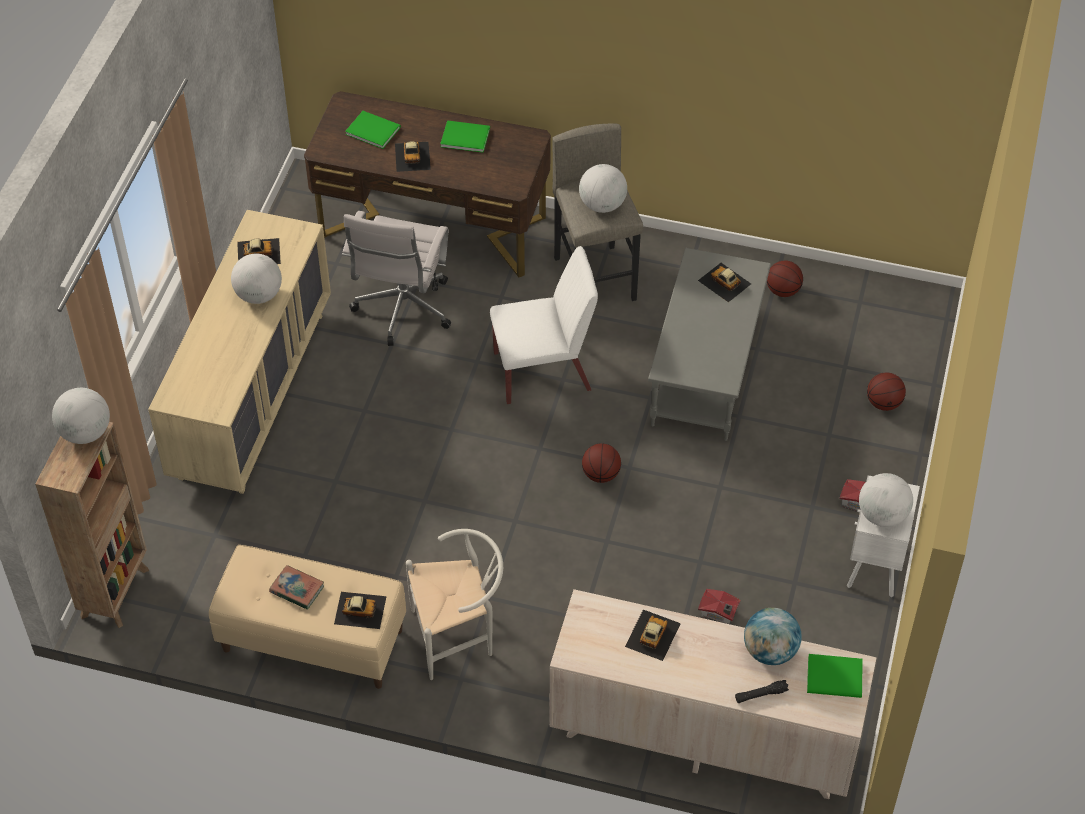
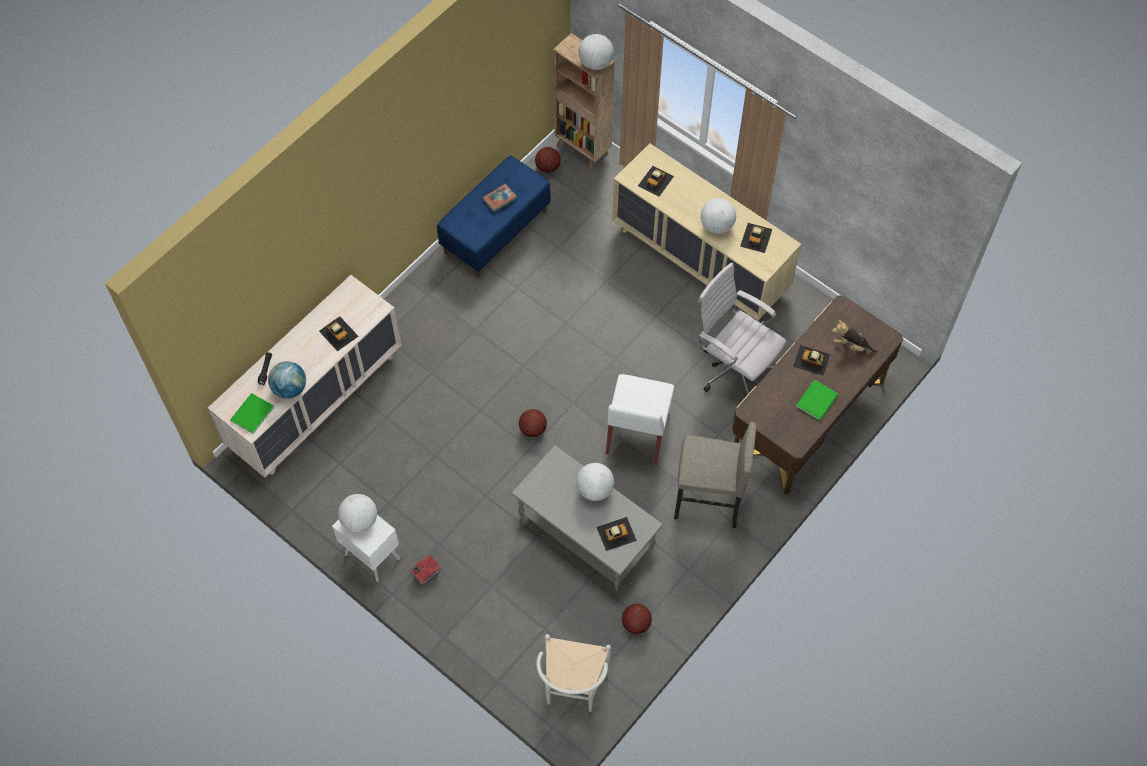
camera: 115 degrees right, 10 degrees up
(311, 640) = (495, 231): beige bench -> blue bench
(360, 610) = (468, 224): toy car -> toy car (656, 181)
(372, 129) = (851, 345): green book -> plush toy
(459, 636) = (456, 304): white chair -> white chair (572, 689)
(602, 205) = (705, 461): globe -> globe (594, 489)
(718, 614) = (391, 448): toy house -> none
(883, 403) = (499, 637): basketball -> basketball (548, 167)

